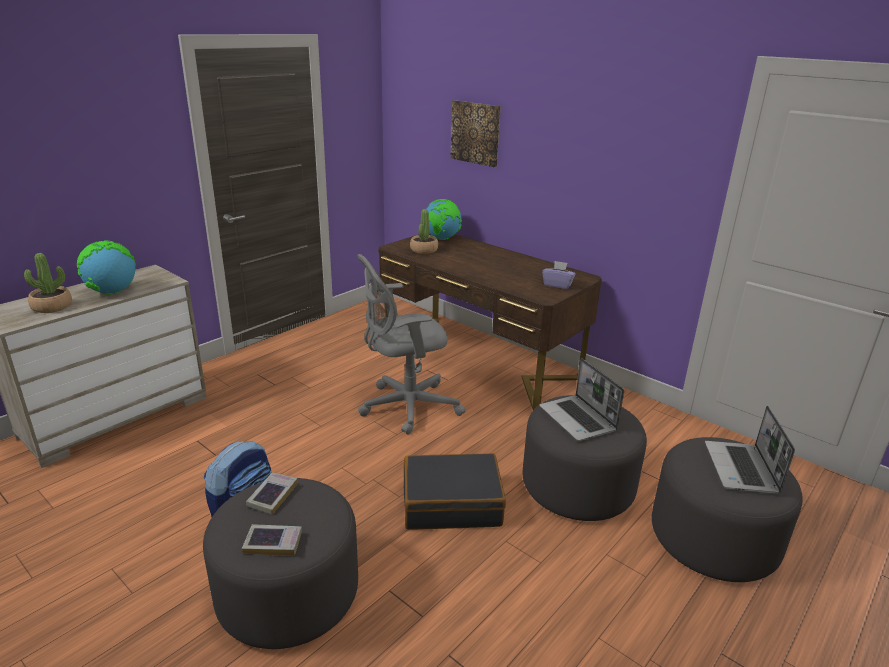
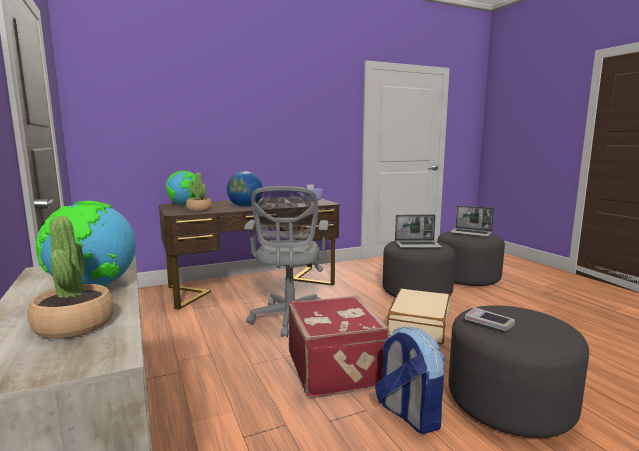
camera: 65 degrees left, 15 degrees down
(273, 543) = (550, 327): book -> none
(311, 461) = (336, 369): none -> red suitcase
(451, 503) = (418, 325): black suitcase -> beige suitcase
(461, 264) = (245, 207): none -> globe
(476, 133) = (188, 116): picture -> none

